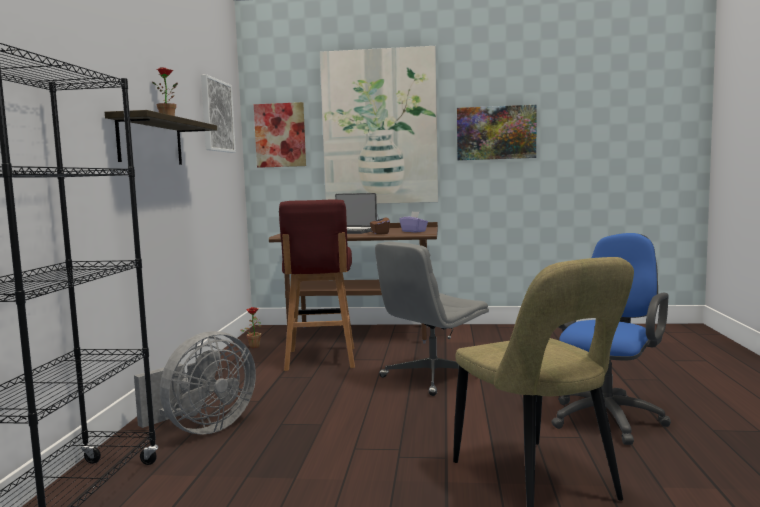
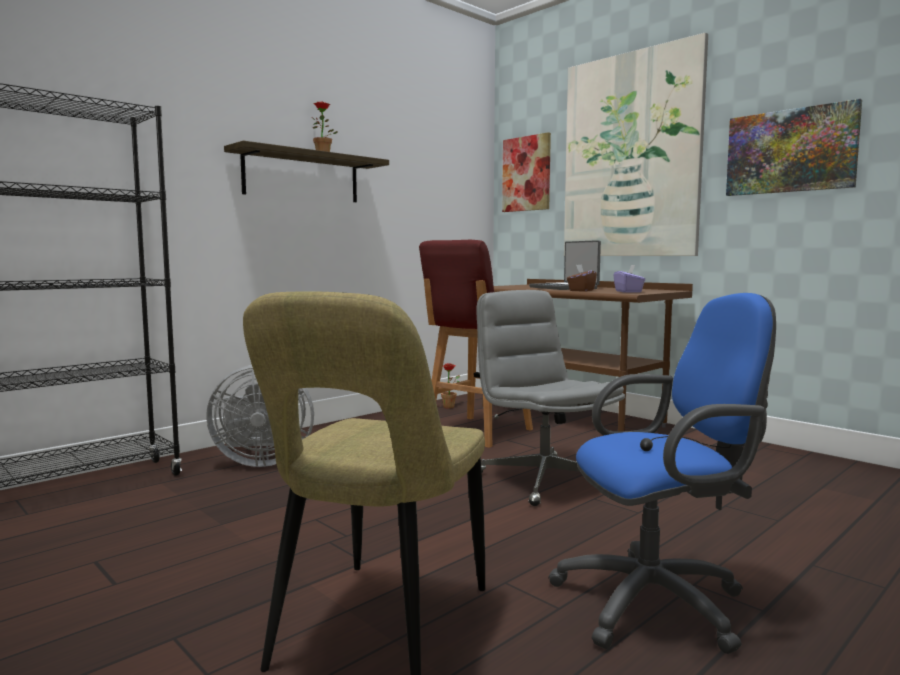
camera: 40 degrees right, 0 degrees up
(216, 116) = (437, 153): picture -> none
(432, 378) = (542, 480): grey office chair -> grey office chair turned 60 degrees clockwise

